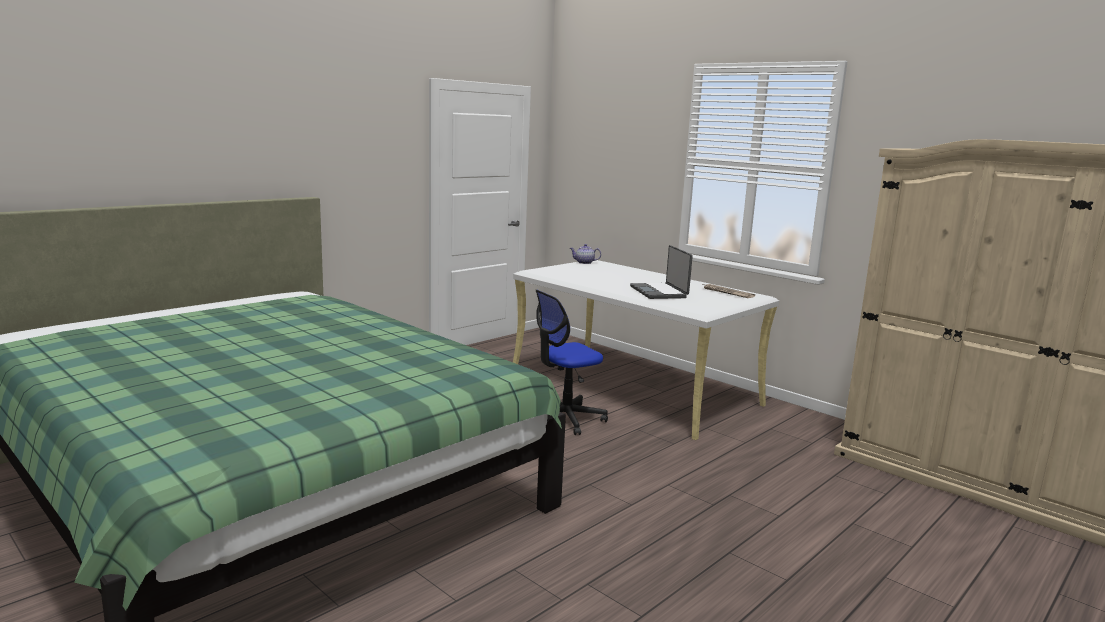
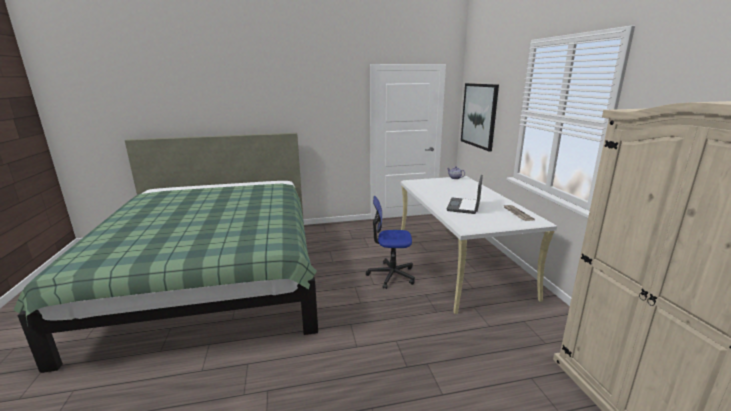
camera: 35 degrees right, 5 degrees up
(595, 167) = (479, 115): none -> picture

